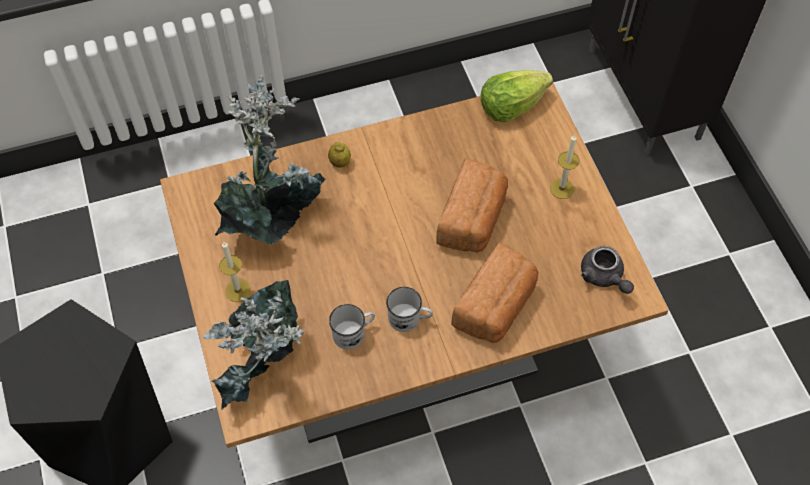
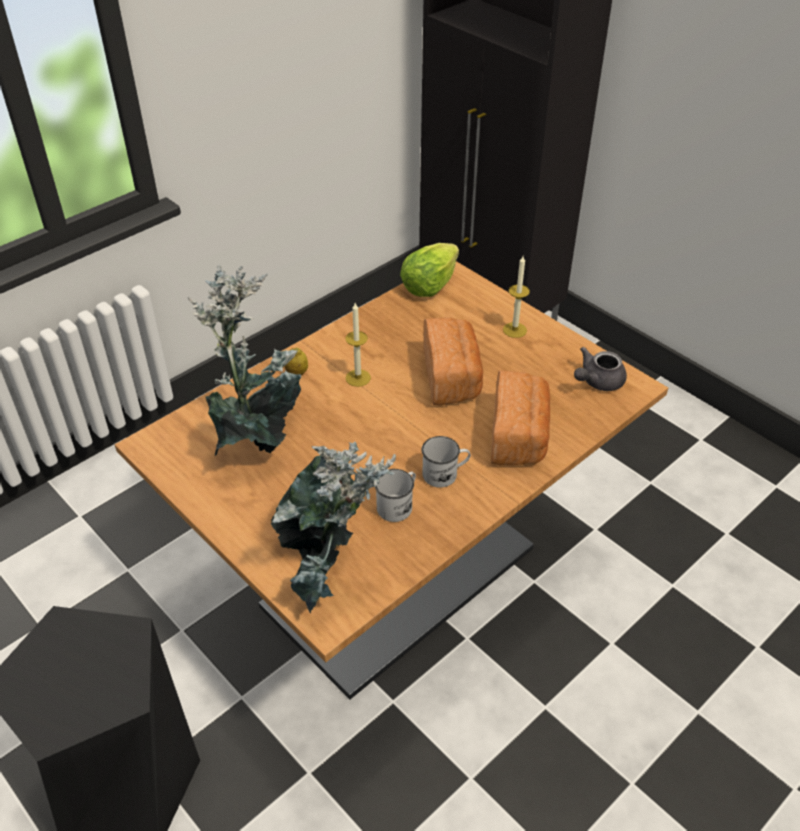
camera: 25 degrees left, 15 degrees down
(238, 290) = (255, 511): candle -> candle (358, 378)
(604, 277) = (597, 381): grey teapot -> grey teapot turned 105 degrees clockwise

